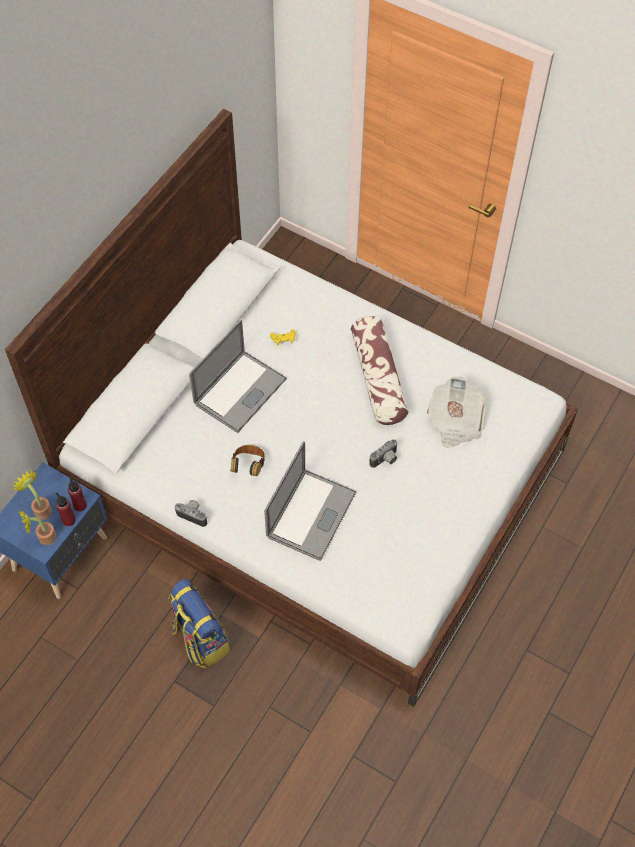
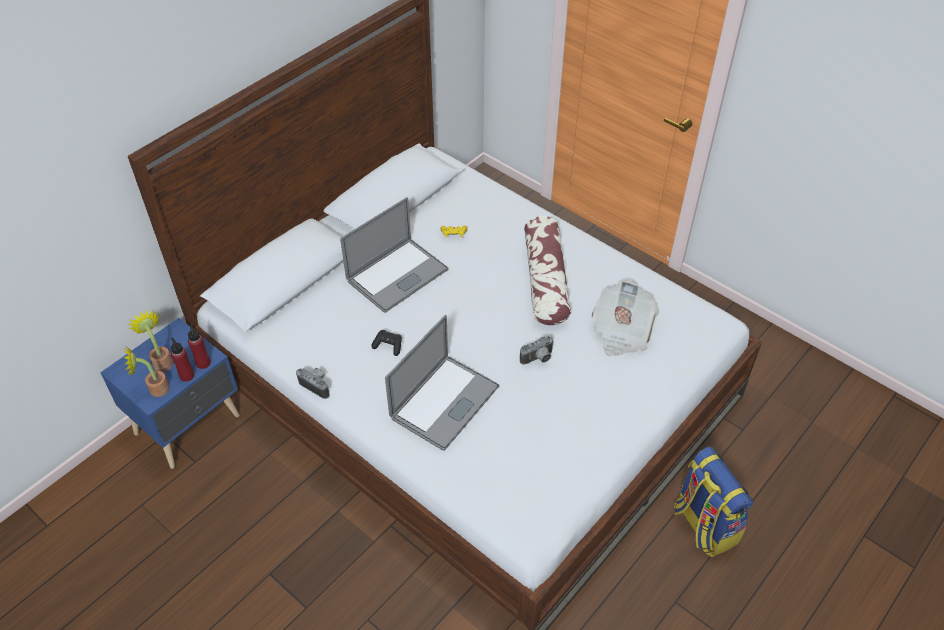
camera: 10 degrees right, 10 degrees down
(200, 638) = (309, 532): backpack -> backpack (703, 525)
(248, 466) = (388, 346): headphones -> black game controller

